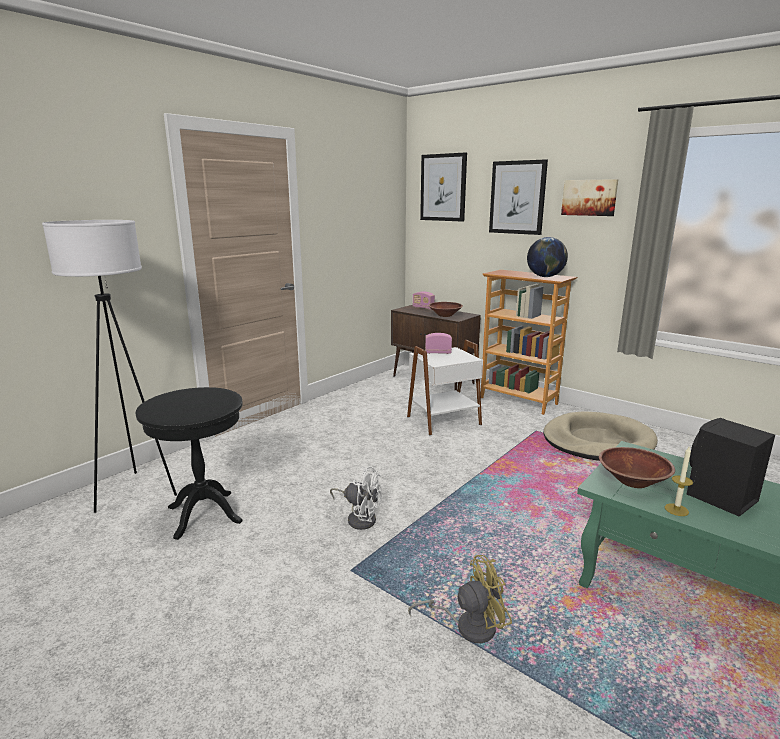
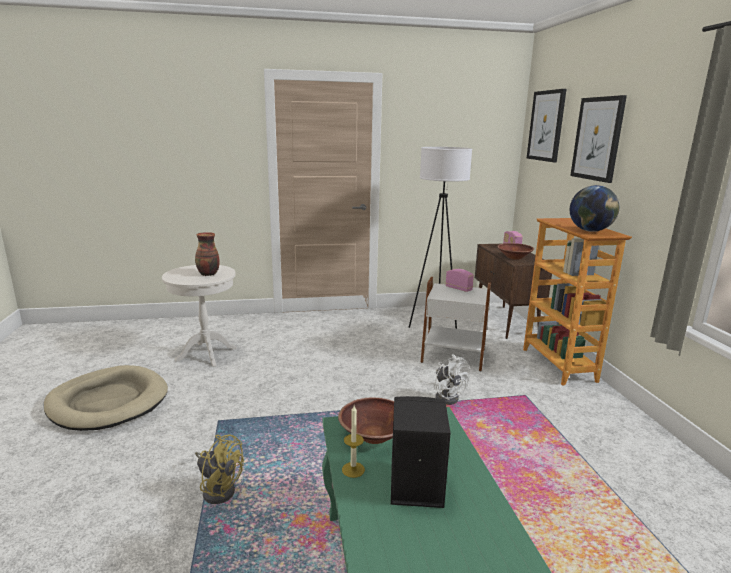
camera: 40 degrees right, 0 degrees up
(136, 492) = (198, 329): white floor lamp -> white floor lamp (434, 324)
(204, 514) = (206, 354): black side table -> white side table
(205, 401) = (208, 274): none -> vase
(359, 518) = (275, 394): white fan -> white fan (447, 396)
(589, 197) = (657, 142): picture -> none
(597, 441) = (575, 430): beige dog bed -> beige dog bed (108, 402)

